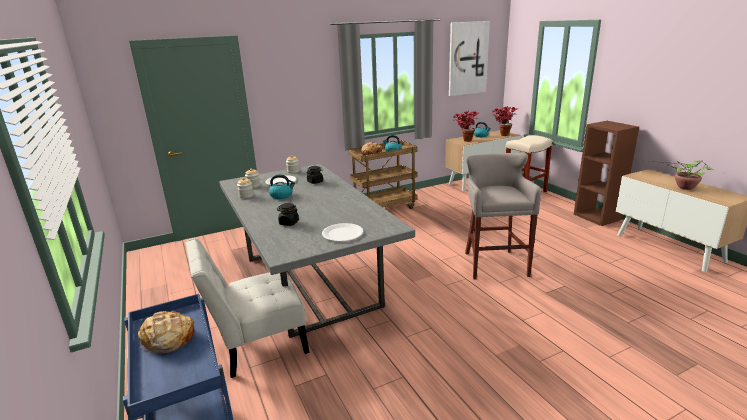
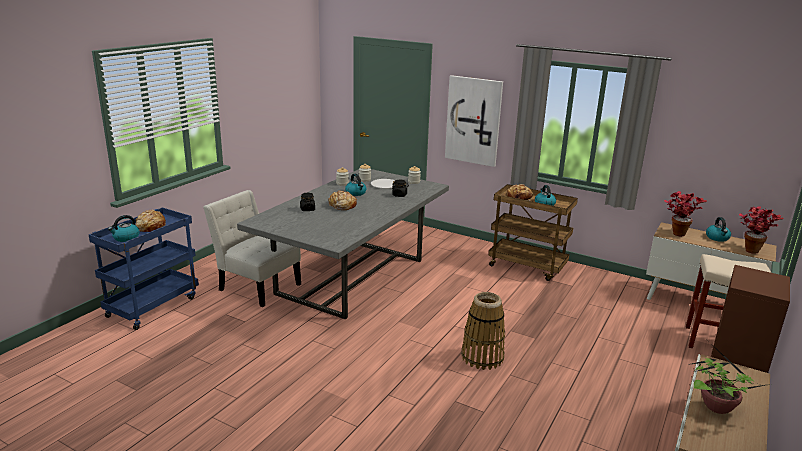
camera: 55 degrees right, 0 degrees up
(179, 370) = (126, 238): none -> kettle
(304, 207) = (342, 206): none -> bread
(342, 233) = (305, 230): white plate -> none
(467, 58) = (725, 121): picture -> picture (473, 120)
(494, 263) = (482, 357): grey stool -> basket

